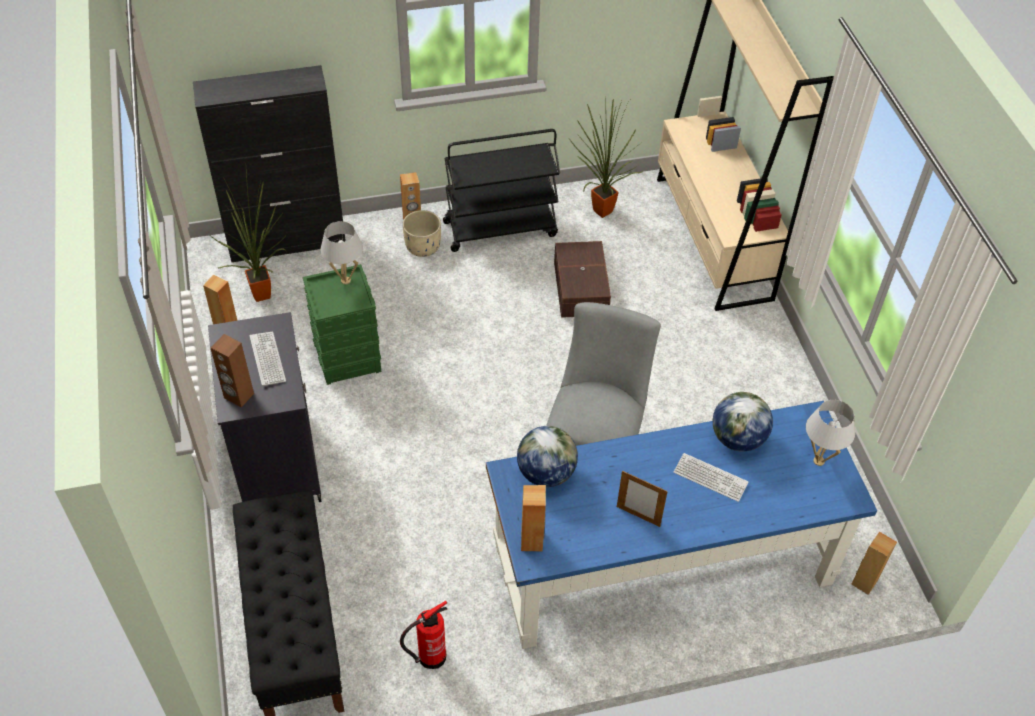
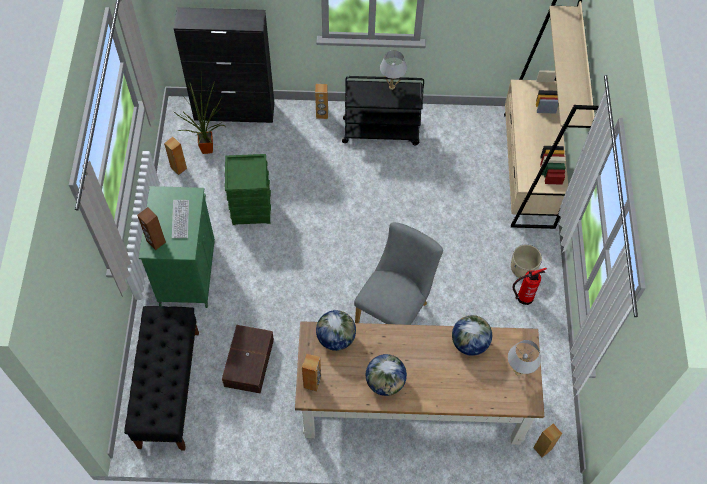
camera: 15 degrees right, 10 degrees up
(277, 459) = (187, 271): black cabinet -> green cabinet
(346, 281) = (253, 164): white table lamp -> white table lamp (392, 87)
(423, 247) = (324, 135): beige planter -> beige planter (523, 269)
(429, 657) = (245, 428): fire extinguisher -> fire extinguisher (523, 297)
(579, 289) = (421, 190): brown storage box -> brown storage box (248, 363)
(599, 213) = (454, 133): potted plant -> none
(638, 516) = (385, 382): picture frame -> globe
(661, 565) = (411, 403): blue desk -> brown desk
(710, 478) = (441, 367): keyboard -> none

